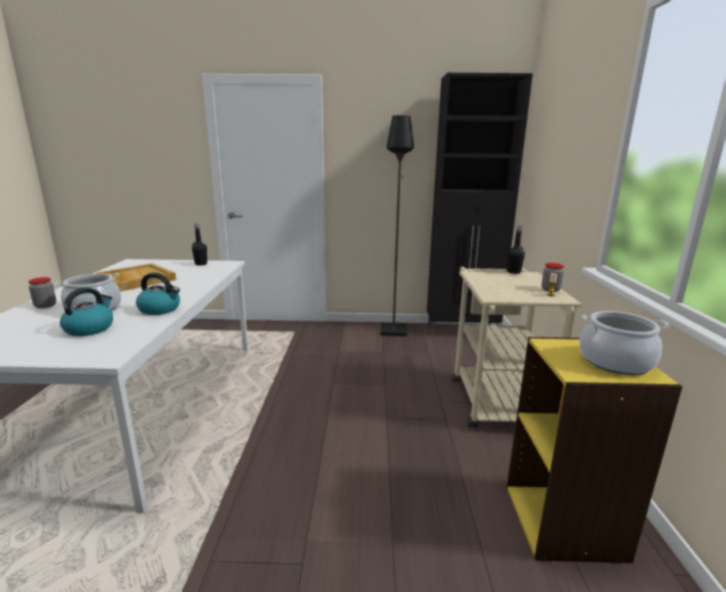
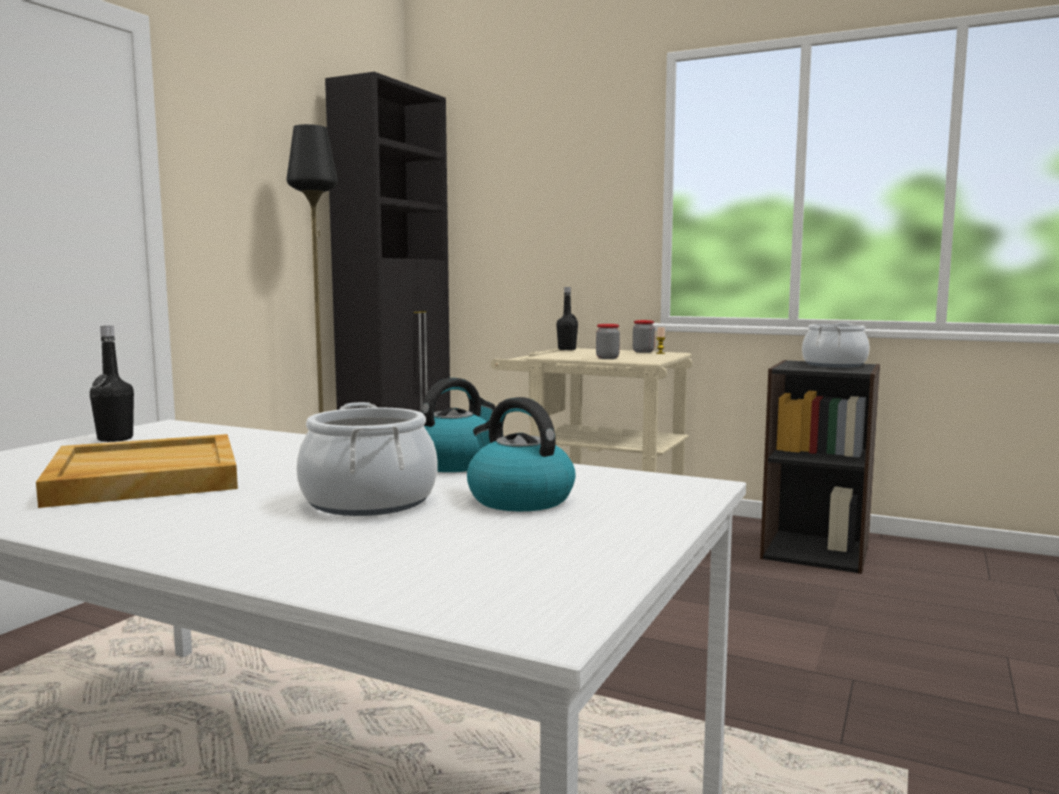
camera: 65 degrees left, 10 degrees down
(45, 306) = (242, 541): jar -> jar (607, 358)
(564, 521) = (816, 551): yellow bookcase -> black bookcase

